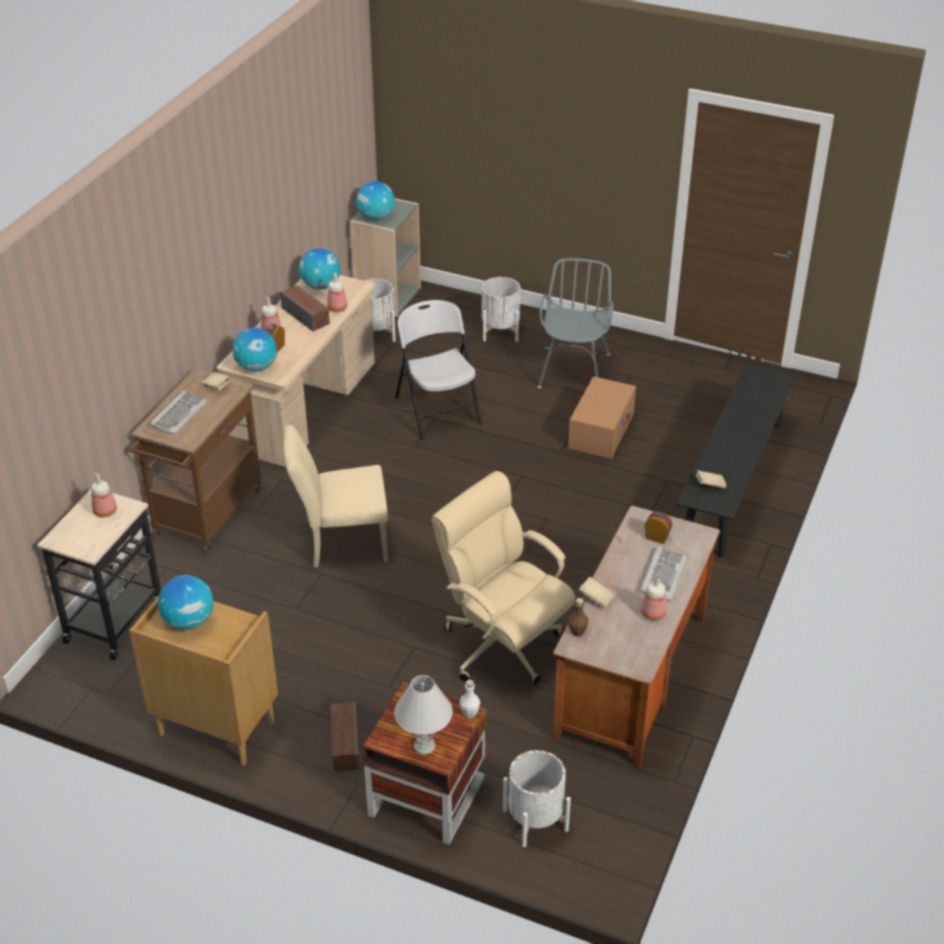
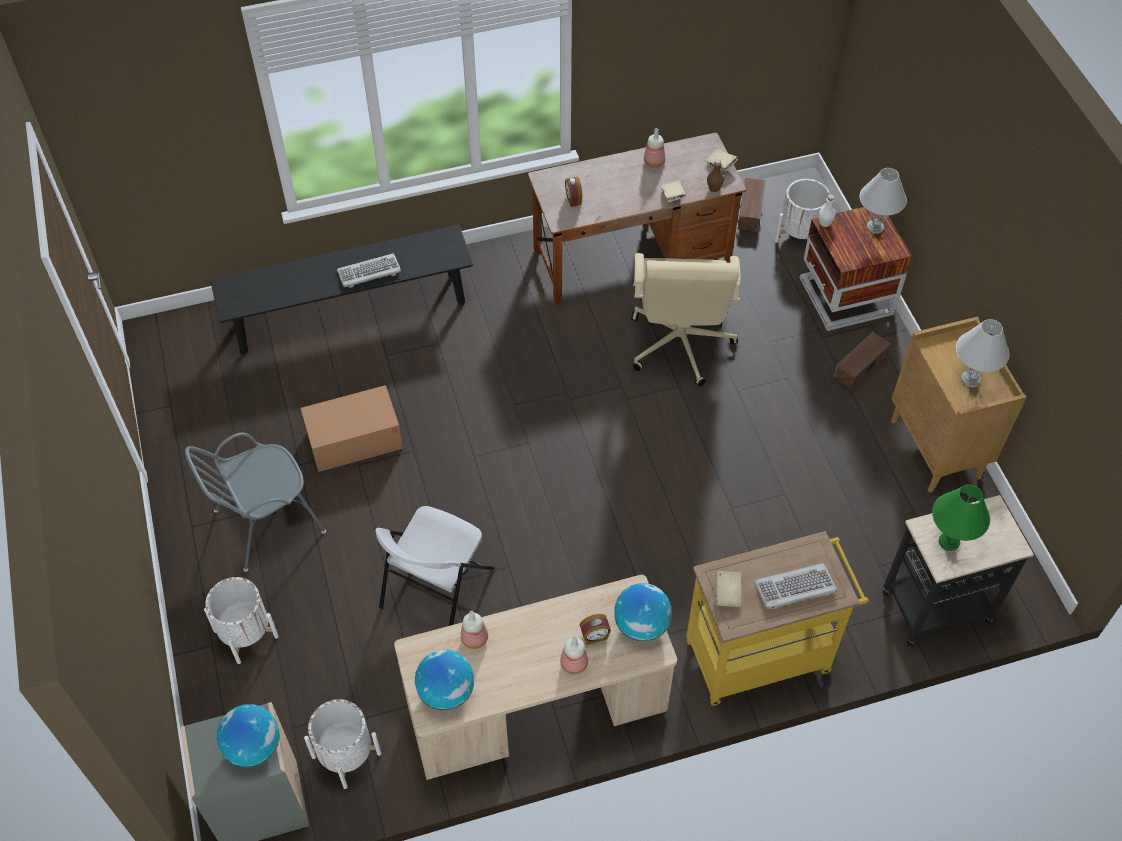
camera: 130 degrees left, 15 degrees up
(105, 511) = (948, 542): bottle -> green table lamp
(188, 621) = (970, 380): globe -> white table lamp
(206, 516) = (761, 656): brown cart -> yellow cart
(306, 315) = (515, 657): speaker -> speaker (750, 211)
(340, 543) = (686, 523): beige chair -> none
(662, 575) = (610, 176): keyboard -> keyboard (369, 272)
(710, 485) = (430, 256): beige book -> beige book (721, 165)

